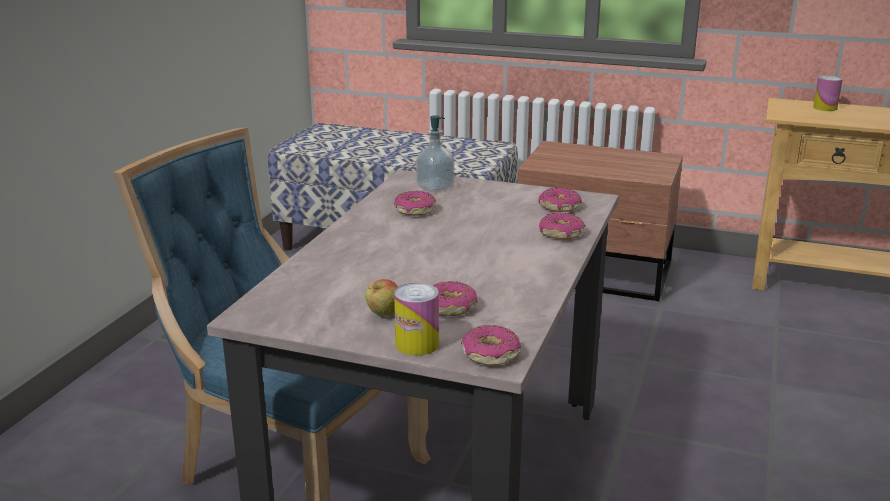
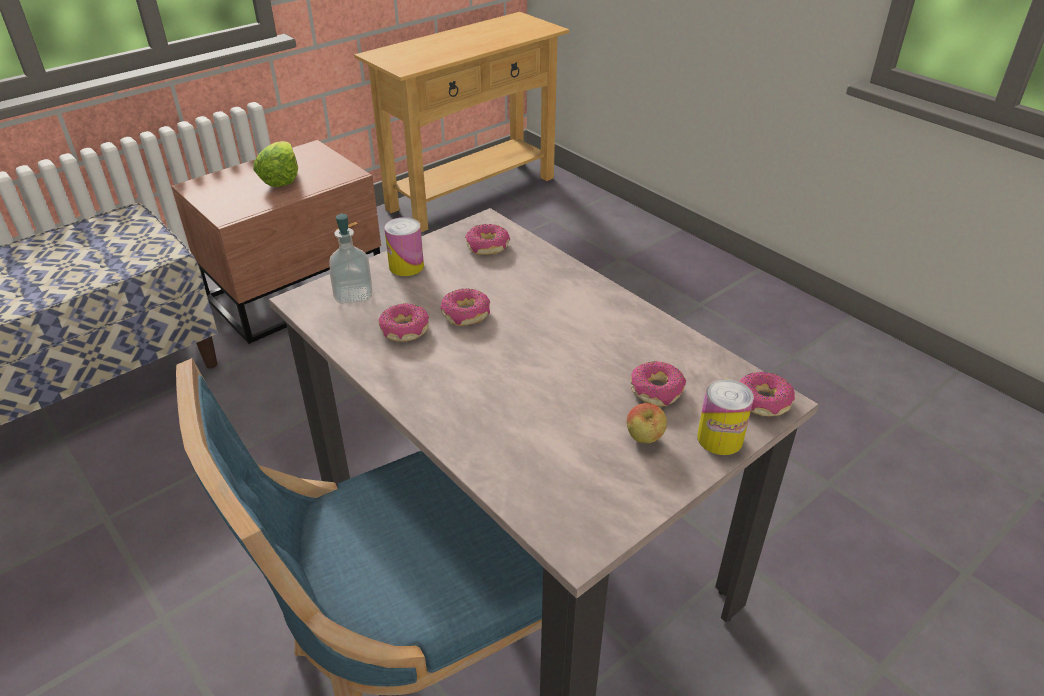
camera: 60 degrees left, 15 degrees up
(561, 234) = (548, 269): donut -> donut (466, 314)
(608, 162) = (280, 178): none -> lettuce
(825, 108) = (411, 48): can -> can (406, 266)

